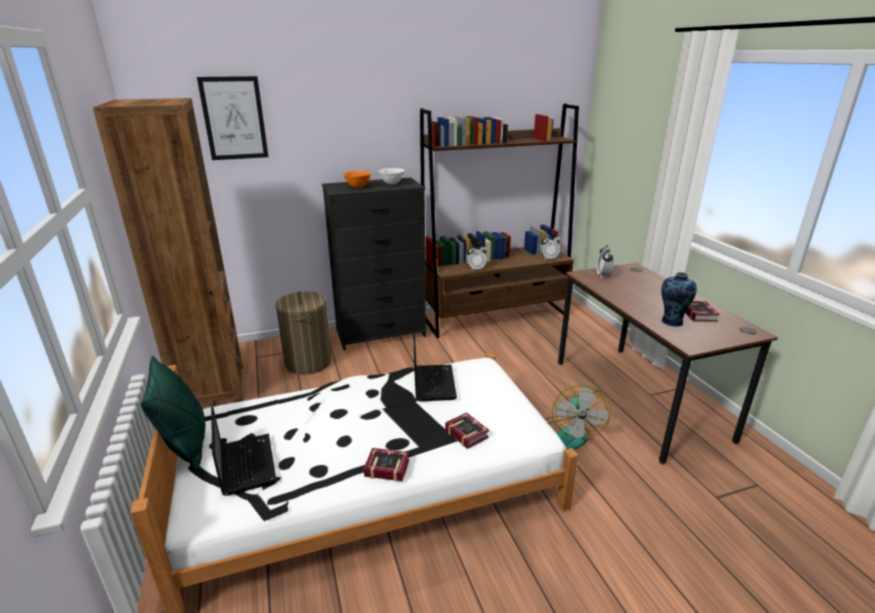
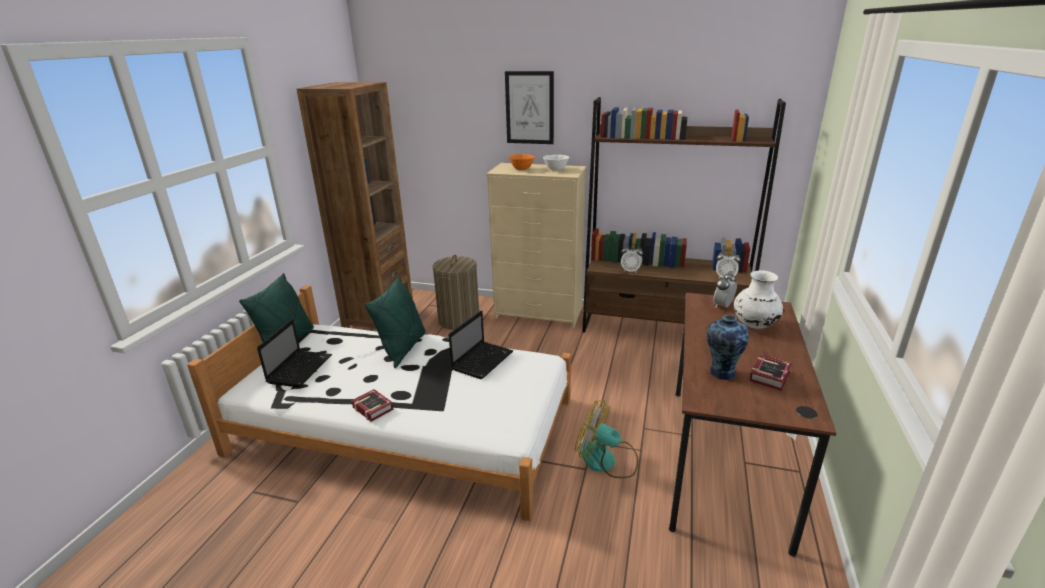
camera: 35 degrees right, 0 degrees up
(234, 118) = (435, 99): picture -> picture (529, 108)
(340, 400) = (403, 349): none -> green pillow
(381, 333) = (539, 313): black dresser -> beige dresser
(466, 432) = (457, 407): book -> none
(569, 433) = (606, 460): fan -> fan turned 75 degrees clockwise
(640, 283) = (754, 325): none -> white vase

